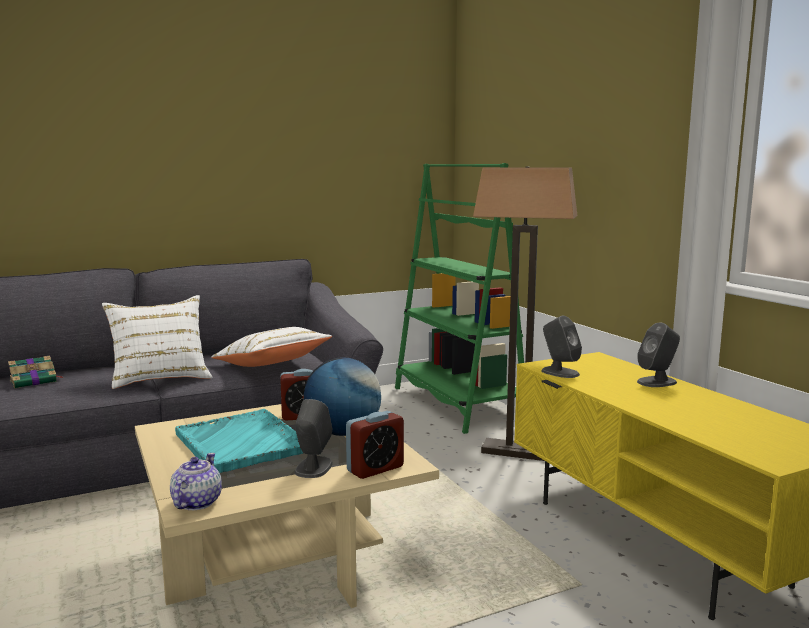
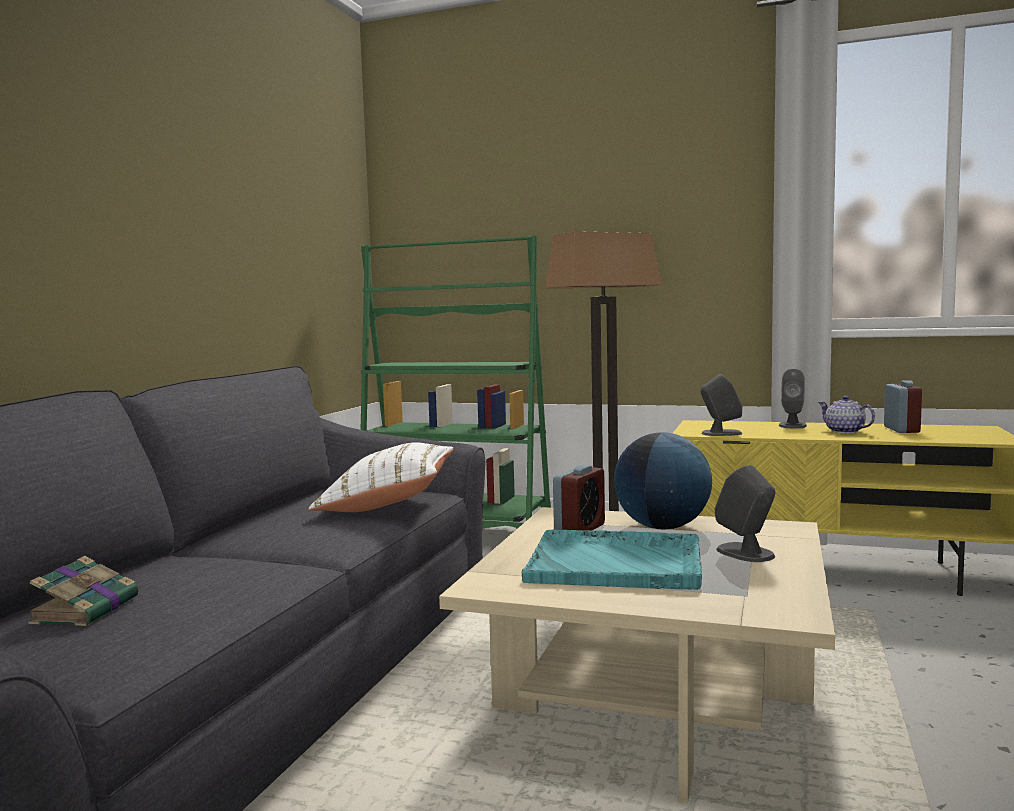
camera: 45 degrees left, 5 degrees down
(160, 377) = (281, 550): white pillow -> none
(196, 503) = (778, 610): teapot -> teapot (845, 431)
(375, 469) = (784, 537): alarm clock -> alarm clock (901, 429)

